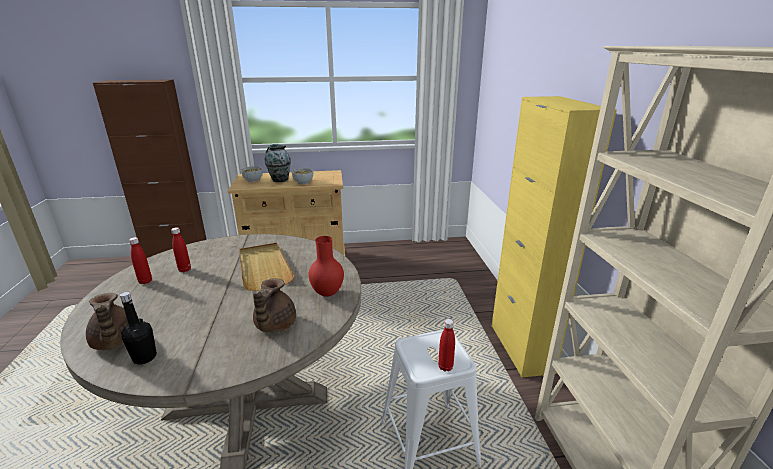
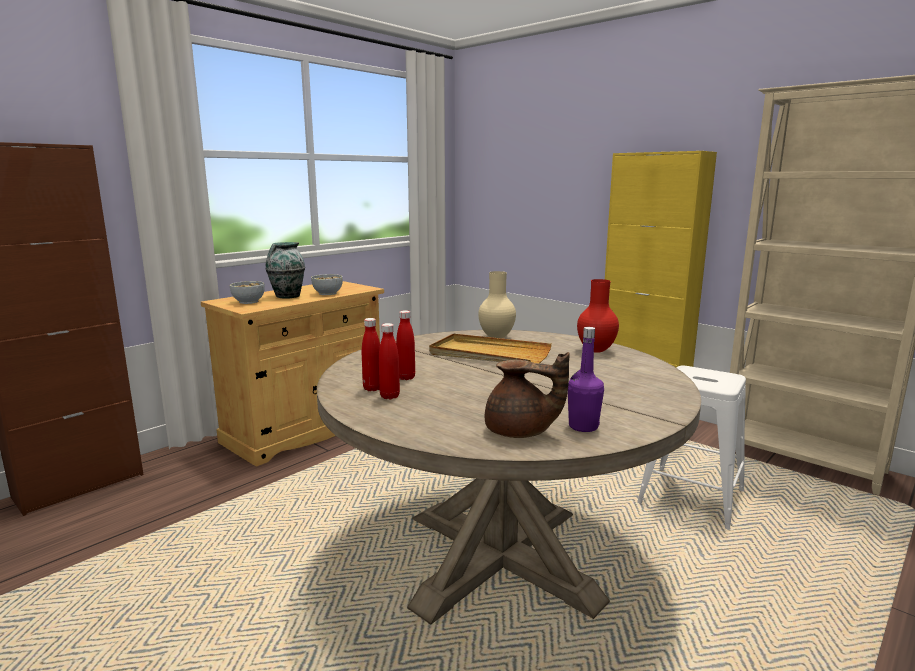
camera: 40 degrees left, 10 degrees down
(145, 357) = (583, 426): black bottle -> purple bottle
(274, 325) = (618, 376): brown teapot -> none
(307, 253) = (496, 337): none -> beige vase
(445, 367) = (729, 381): red bottle -> red bottle (372, 388)

